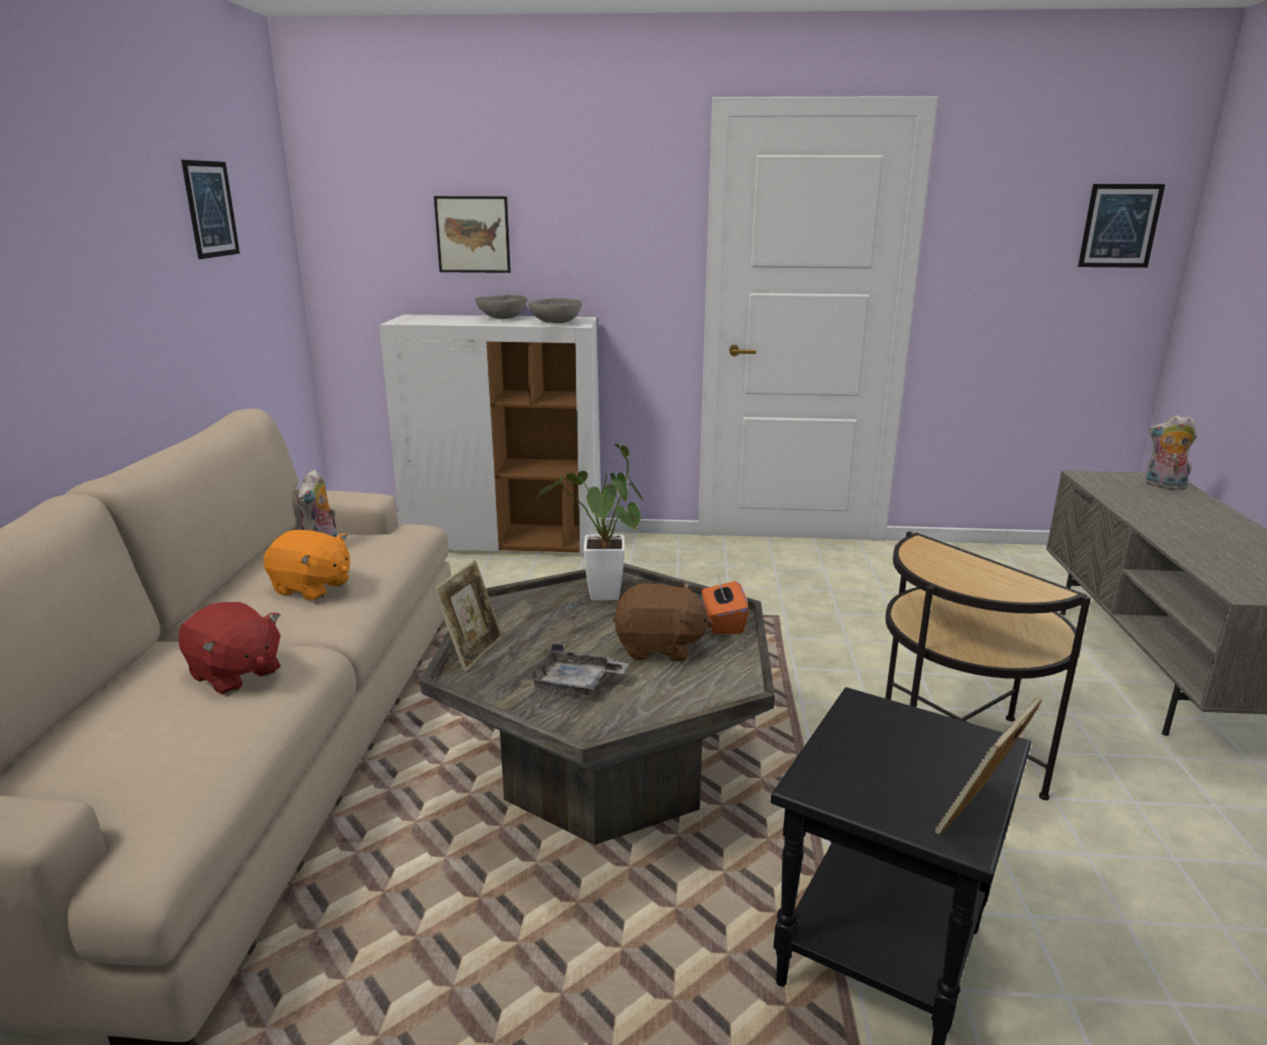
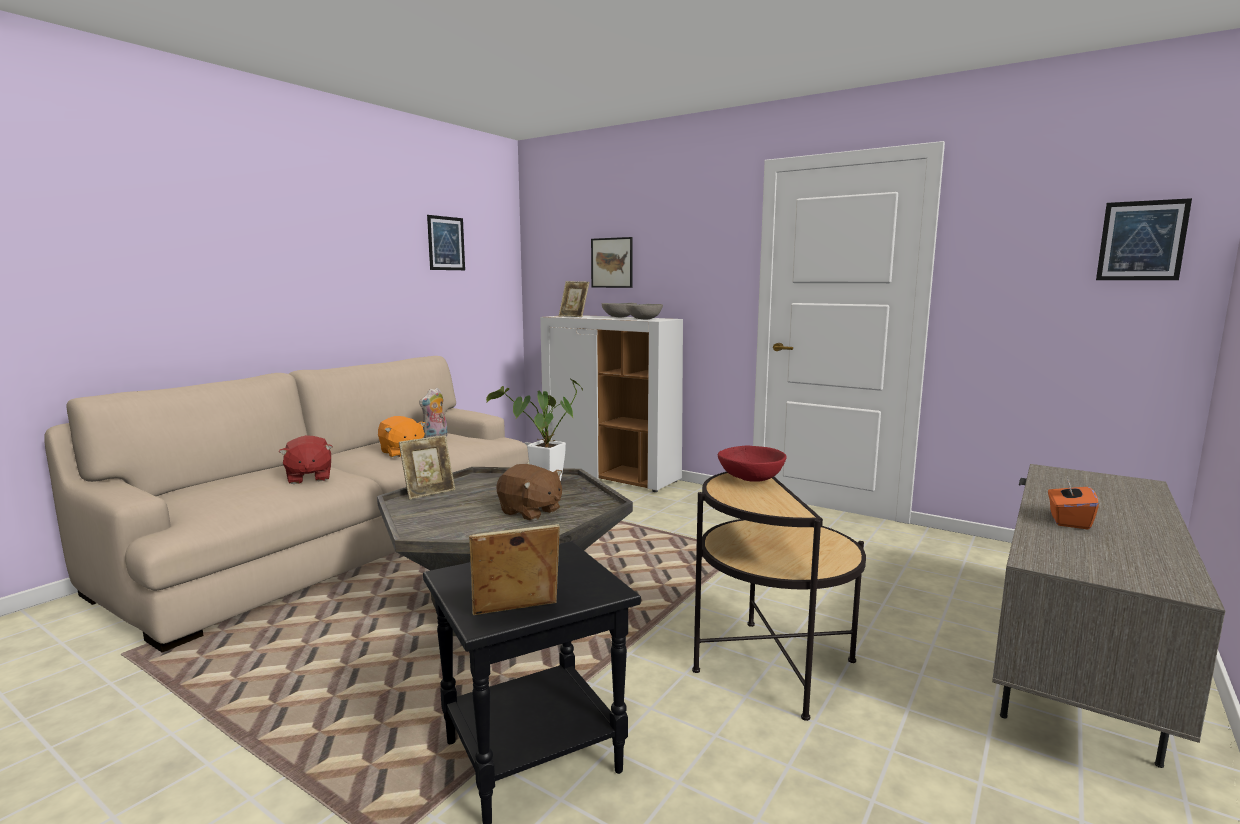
camera: 30 degrees right, 10 degrees down
(430, 320) = (574, 316): none -> picture frame
(575, 683) = (453, 516): grey tray -> none
(723, 623) = (592, 509): orange tissue box -> orange tissue box (1068, 520)
(936, 553) = (750, 479): none -> red bowl
(1163, 486) = (1127, 487): plush toy -> none

